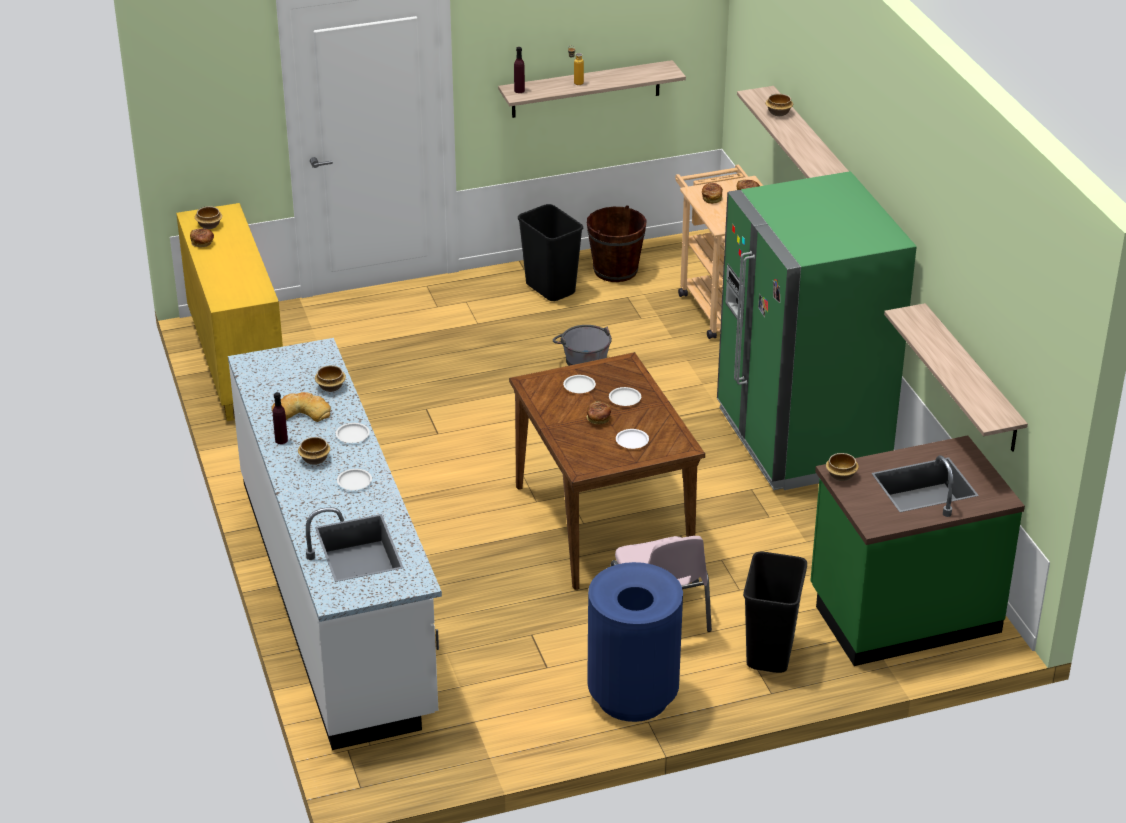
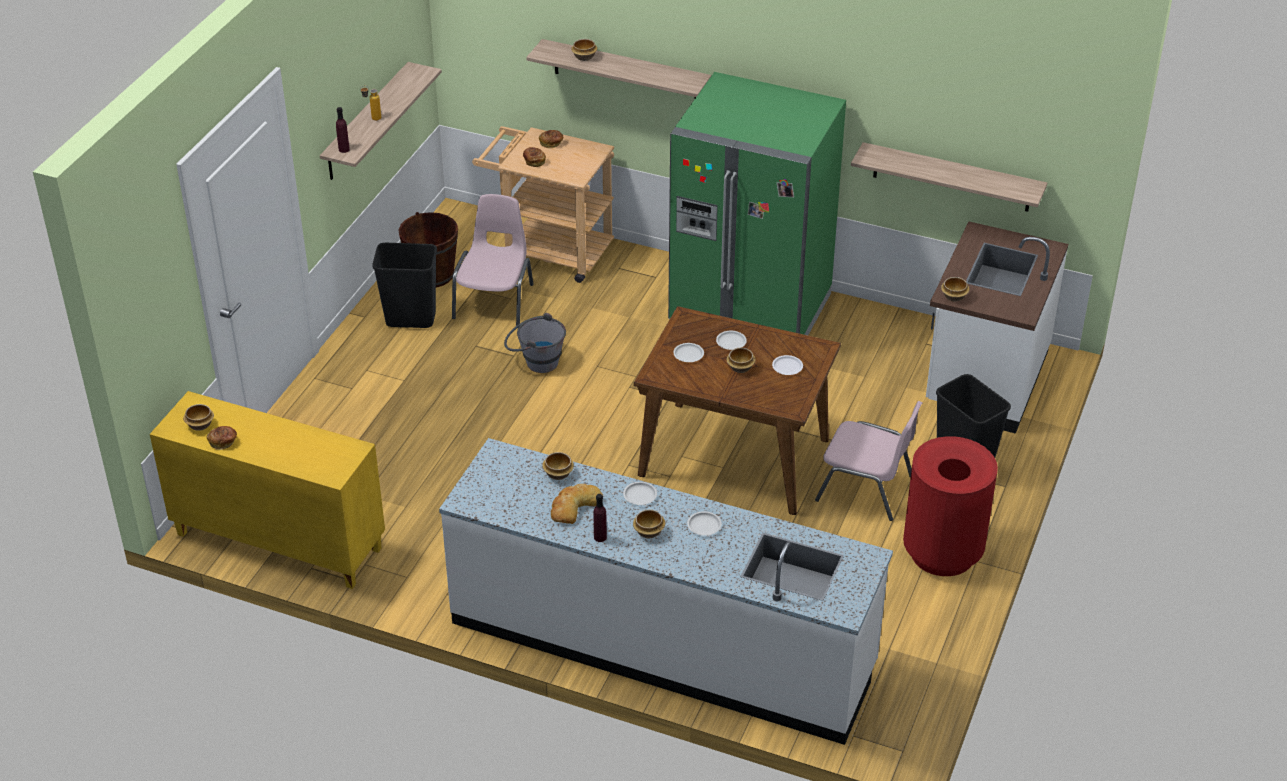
camera: 50 degrees left, 5 degrees up
(598, 419) = (741, 368): bread -> bowl
(627, 313) = (495, 301): none -> pink chair
(632, 696) = (942, 553): blue trash can -> red trash can
(903, 612) = (984, 379): green counter -> white counter

